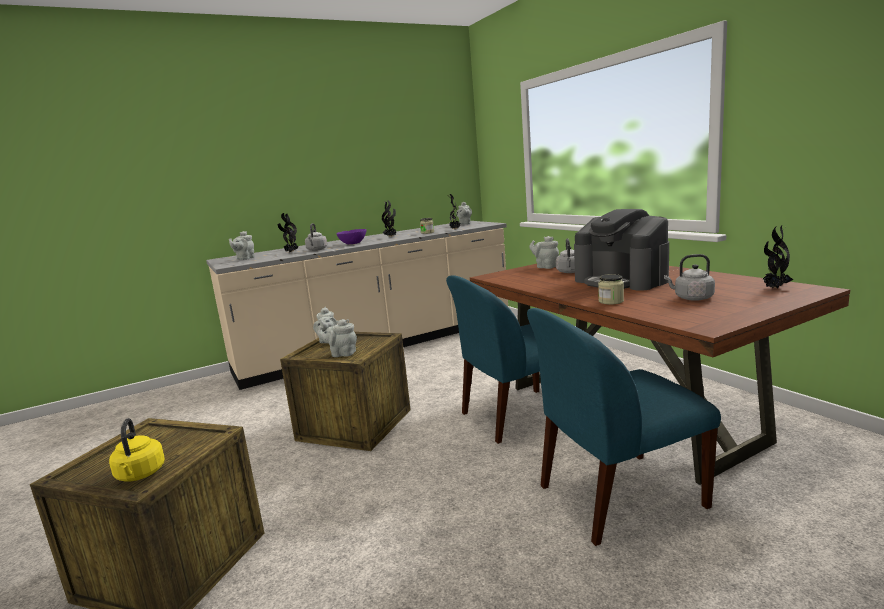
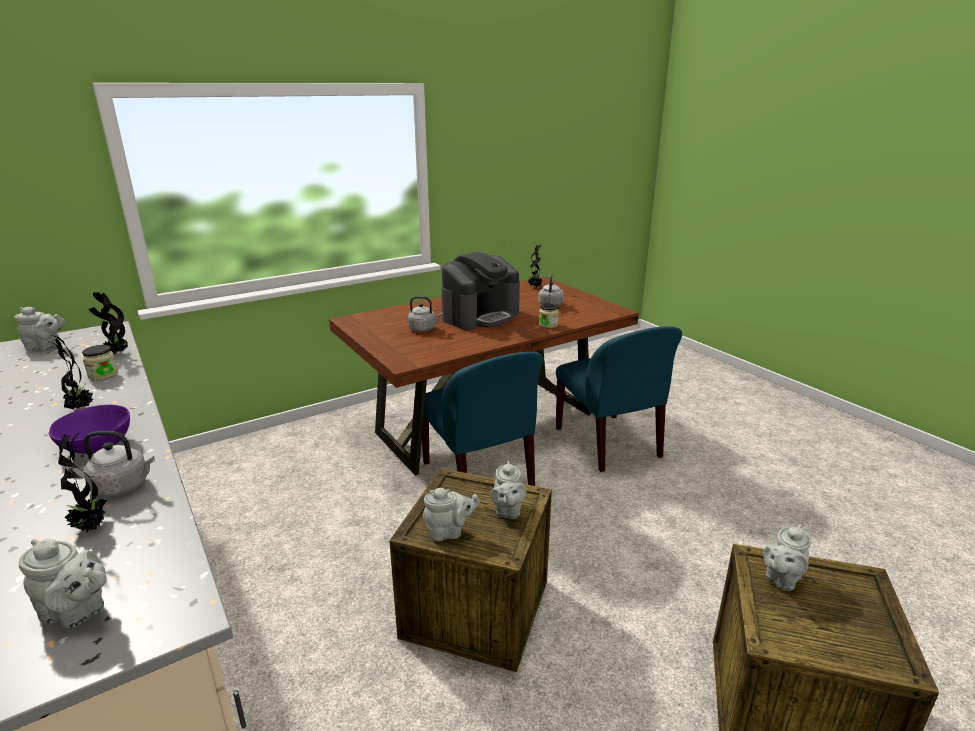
camera: 95 degrees left, 10 degrees up
(140, 475) = (855, 587): yellow kettle -> none
(545, 267) = (382, 336): grey teapot -> grey teapot (781, 579)

